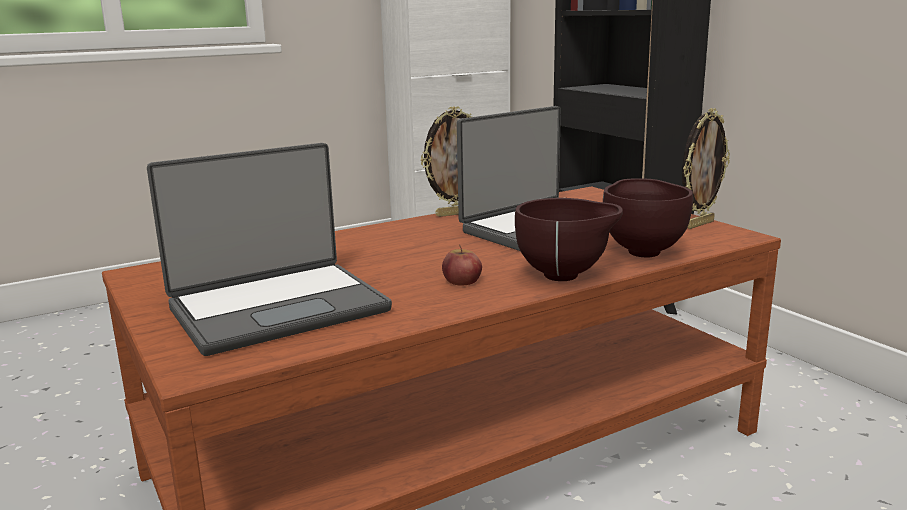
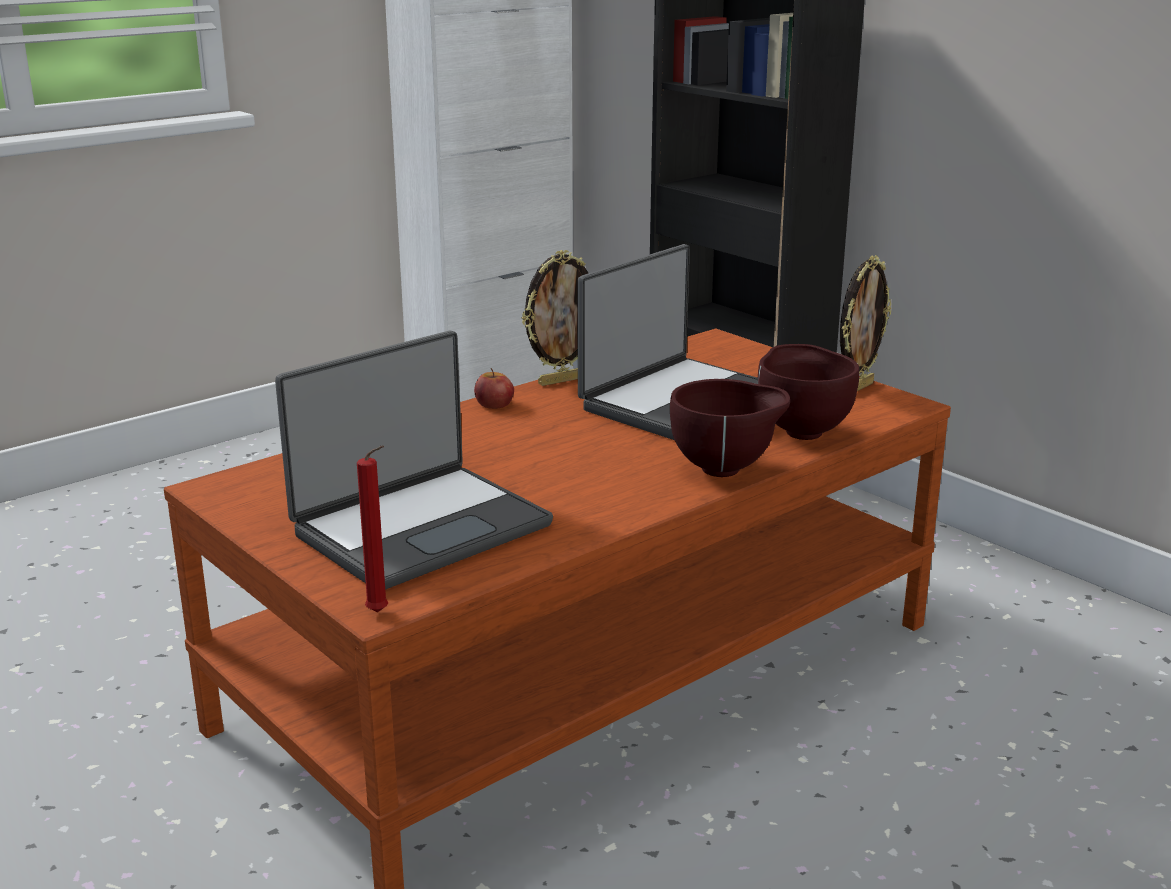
camera: 10 degrees left, 5 degrees up
(193, 374) = (380, 613): none -> red candle
(462, 281) = (612, 481): apple -> apple (494, 404)

